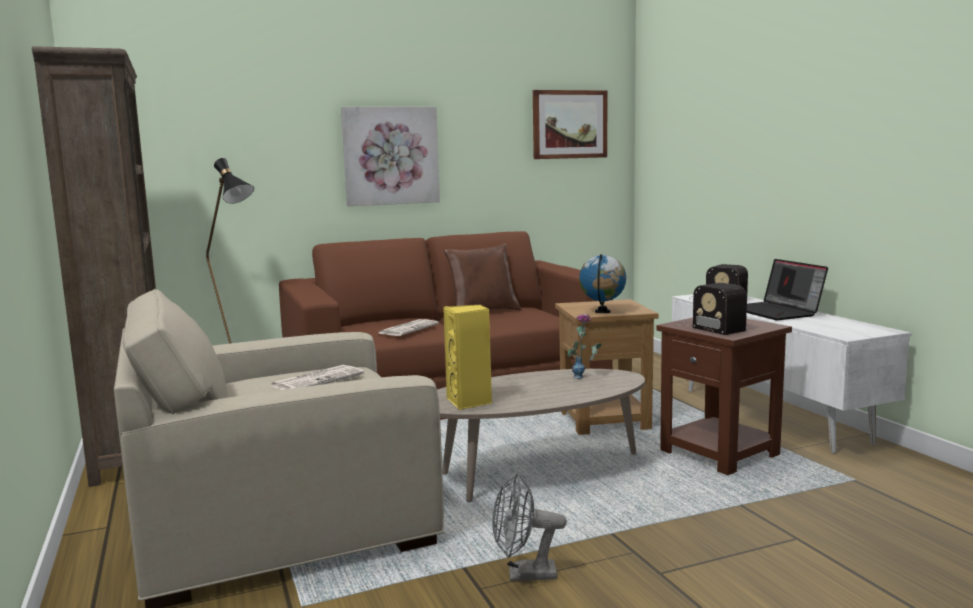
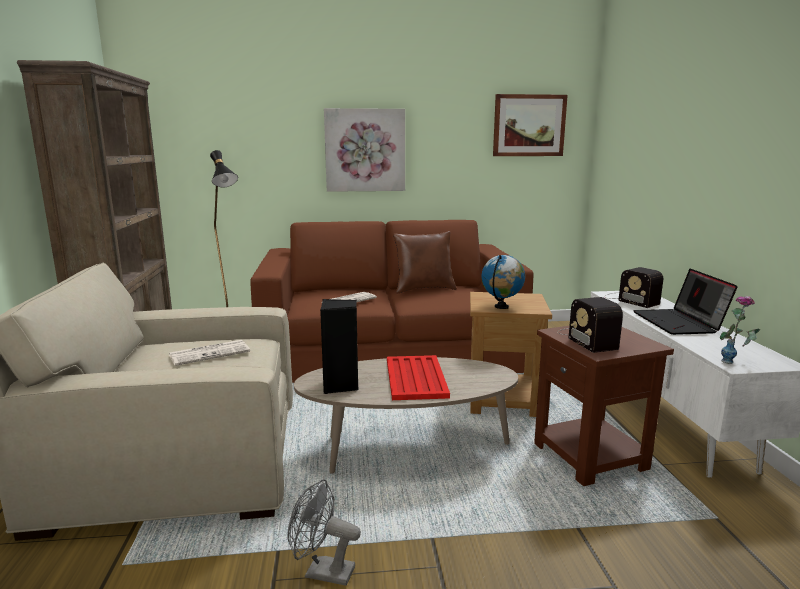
camera: 15 degrees right, 5 degrees up
(469, 402) = (341, 386): yellow speaker -> black speaker
(542, 388) = (415, 378): none -> red tray
(585, 377) = (463, 371): vase -> vase (736, 362)

